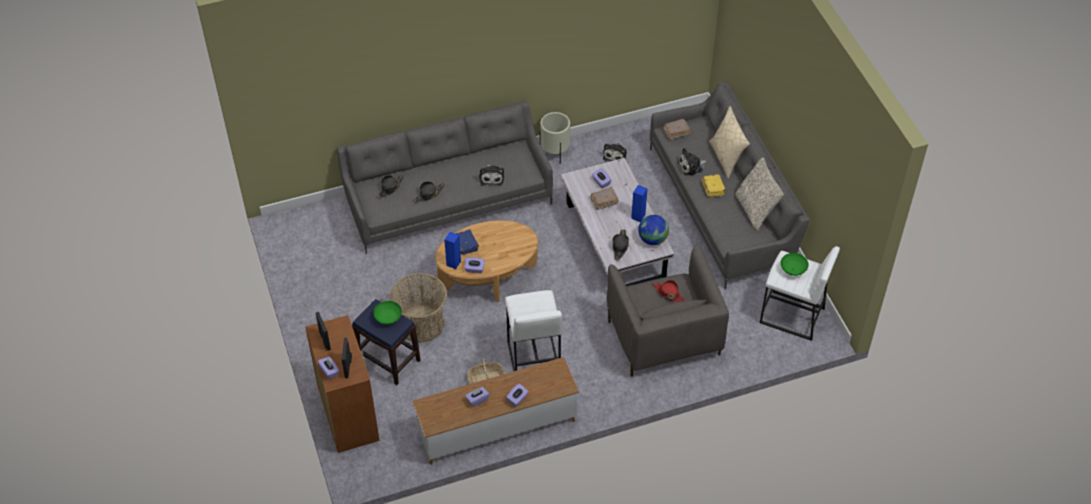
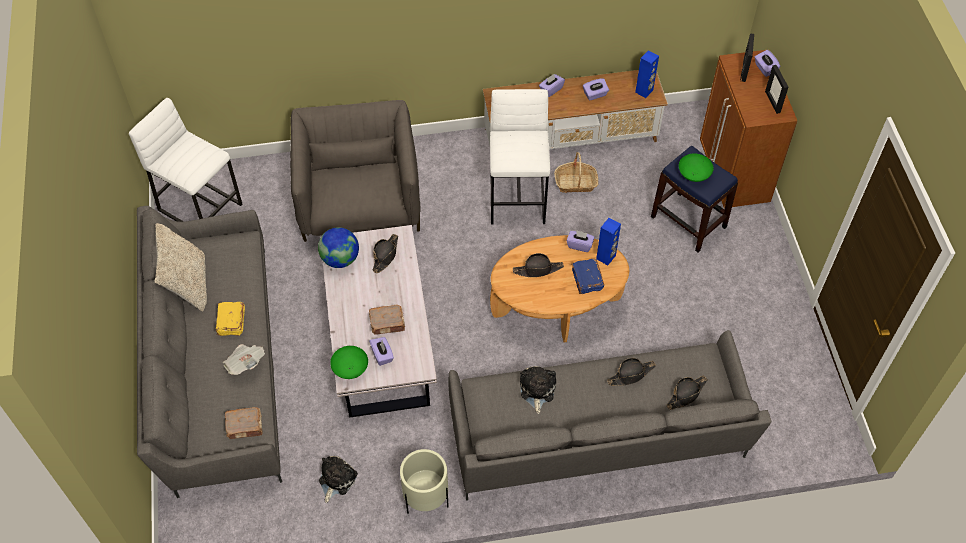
camera: 170 degrees left, 5 degrees up
(421, 323) = (647, 261): basket -> none
(503, 247) = (538, 269): none -> black hat
(638, 216) = (348, 294): blue speaker -> blue speaker (644, 91)
(668, 293) = (346, 186): red hat -> none
(691, 166) = (245, 363): plush toy -> newspaper
(726, 158) = (190, 370): beige pillow -> none
(792, 270) = (191, 157): green bowl -> green bowl (351, 368)

